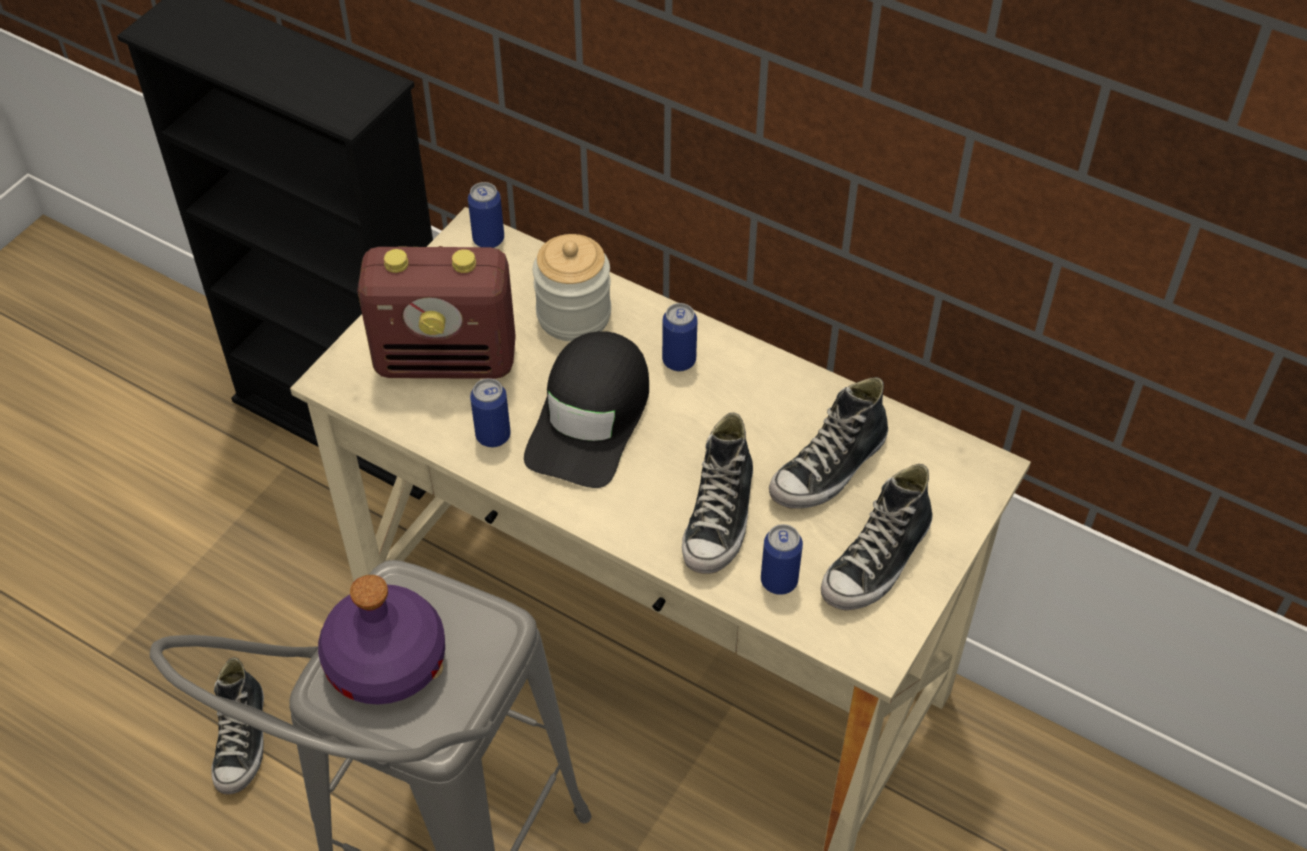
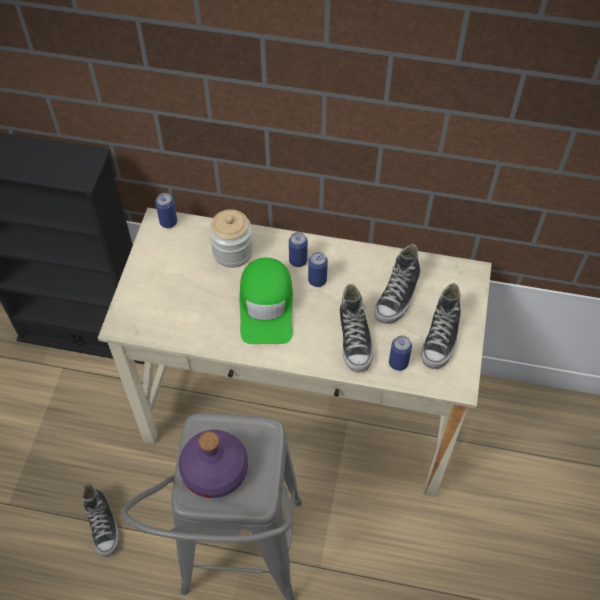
camera: 20 degrees left, 5 degrees up
(447, 359) = (176, 296): radio -> none
(493, 436) = (220, 331): can -> can (317, 280)
(591, 419) = (266, 306): black cap -> green cap

